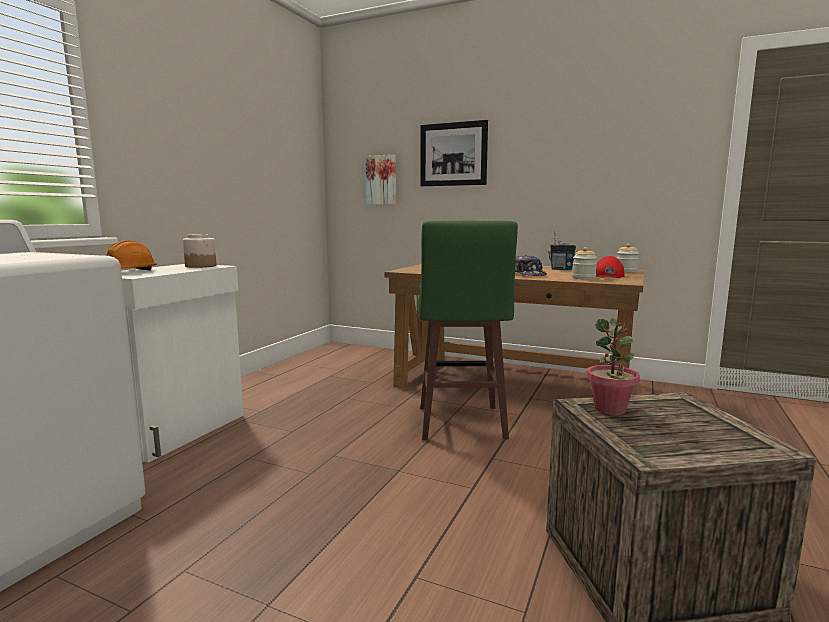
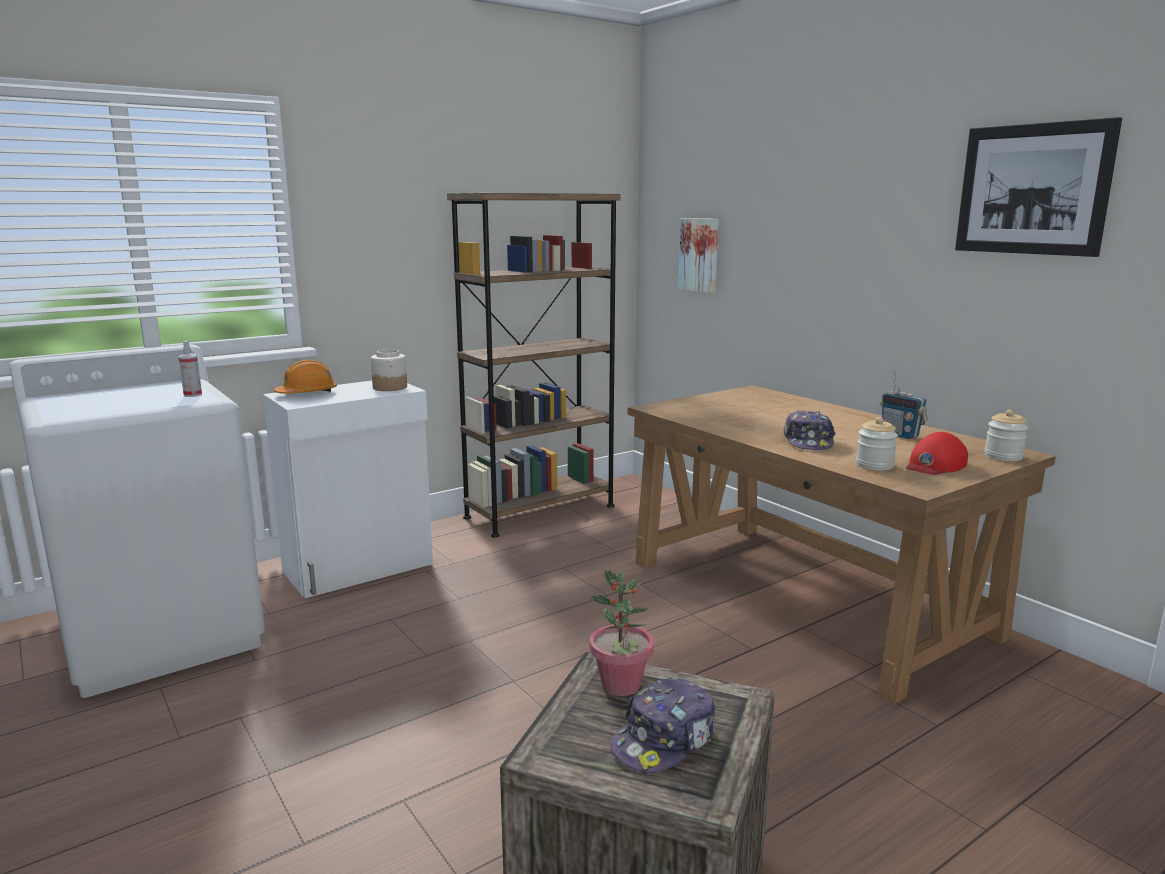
camera: 30 degrees right, 5 degrees up
(55, 255) = (193, 395): none -> spray bottle
(290, 370) = (540, 511): none -> brown bookcase
(453, 154) = (790, 224): picture -> picture (1032, 189)
(460, 424) = (655, 641): green stool -> none
(692, 428) = (665, 740): none -> cap

